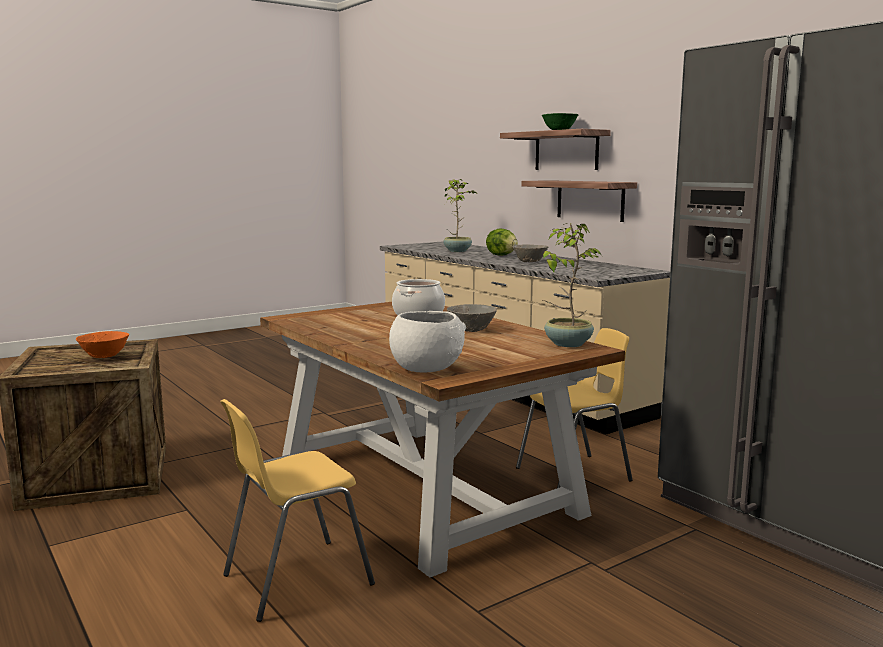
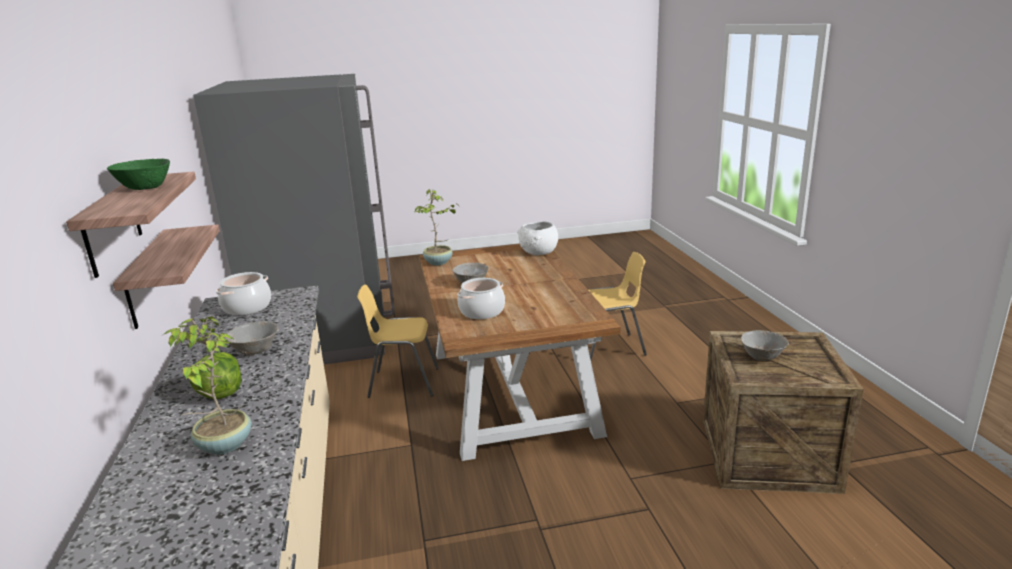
camera: 155 degrees left, 10 degrees up
(104, 356) = (762, 357): orange bowl -> grey bowl
(610, 270) = (247, 307): none -> cooking pot

